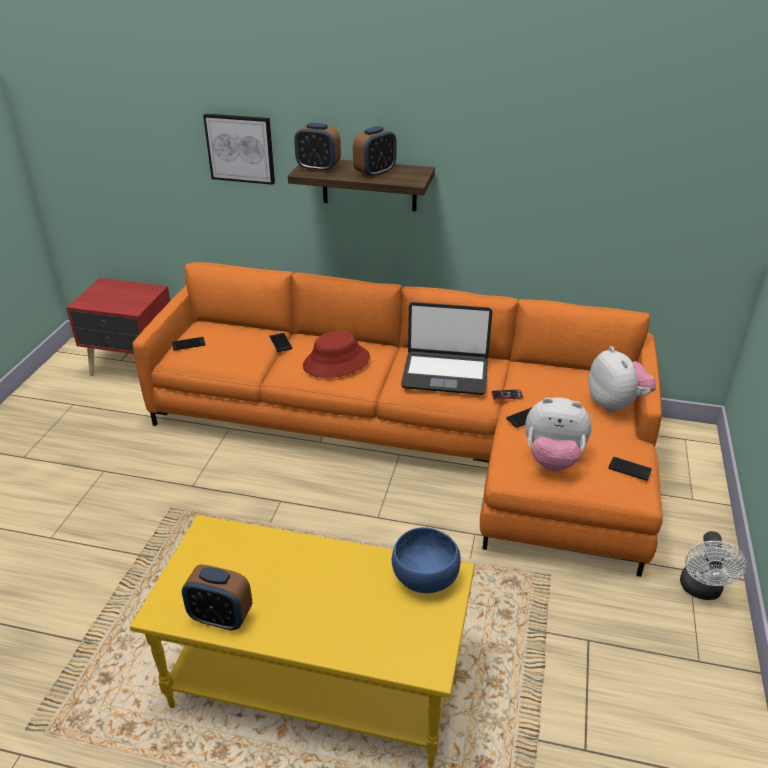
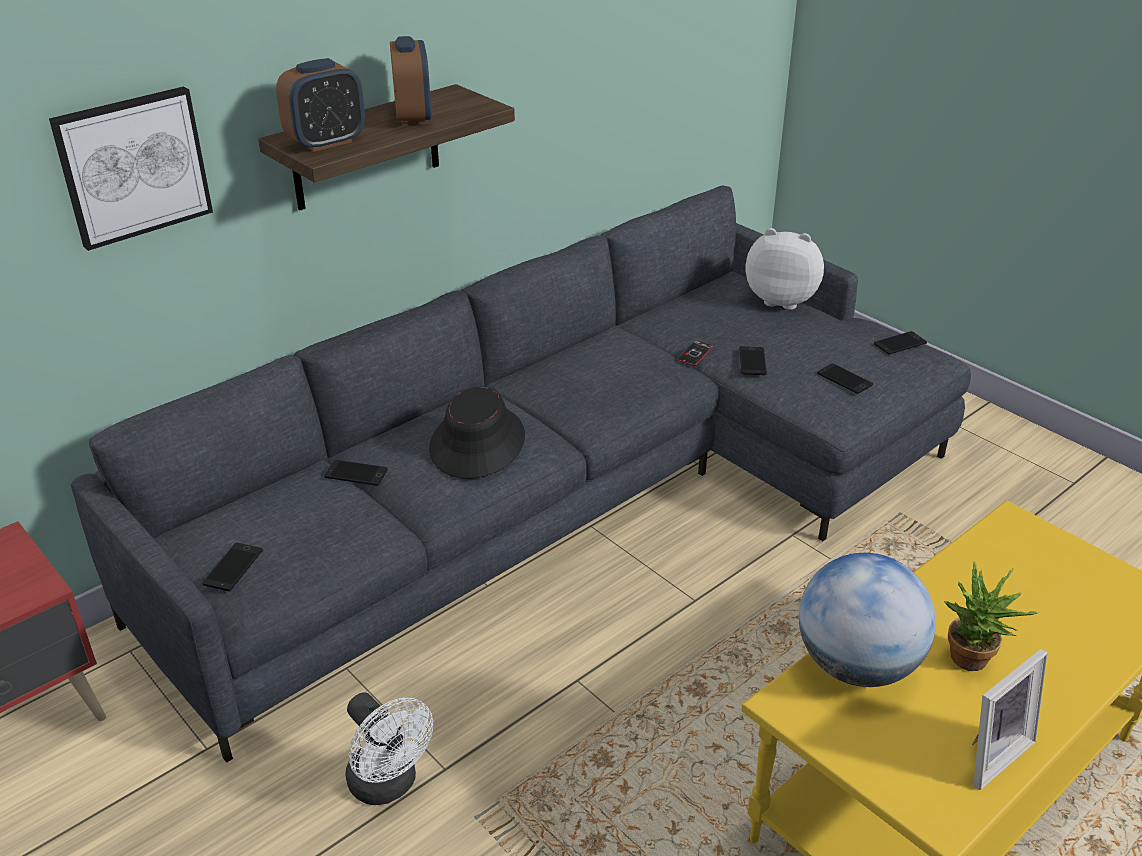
camera: 55 degrees left, 0 degrees up
(221, 618) = (989, 752): alarm clock -> picture frame
(255, 545) = (857, 665): none -> globe
(291, 591) = (972, 664): none -> potted plant
(336, 362) = (478, 443): red hat -> black hat
(417, 439) = (576, 497): orange sofa -> grey sofa
(425, 578) = (1012, 544): blue bowl -> none
(445, 374) = (608, 373): laptop -> none
(553, 459) = (844, 379): plush toy -> phone
(701, 590) = (987, 432): white fan -> white fan (388, 785)

